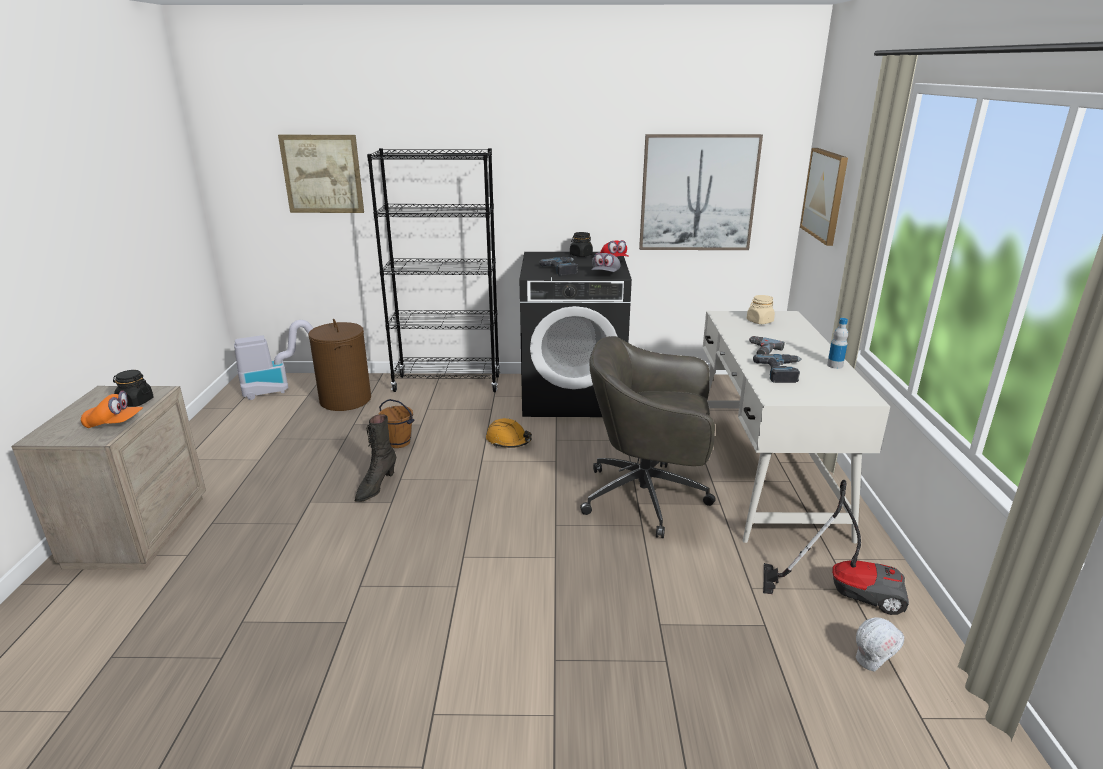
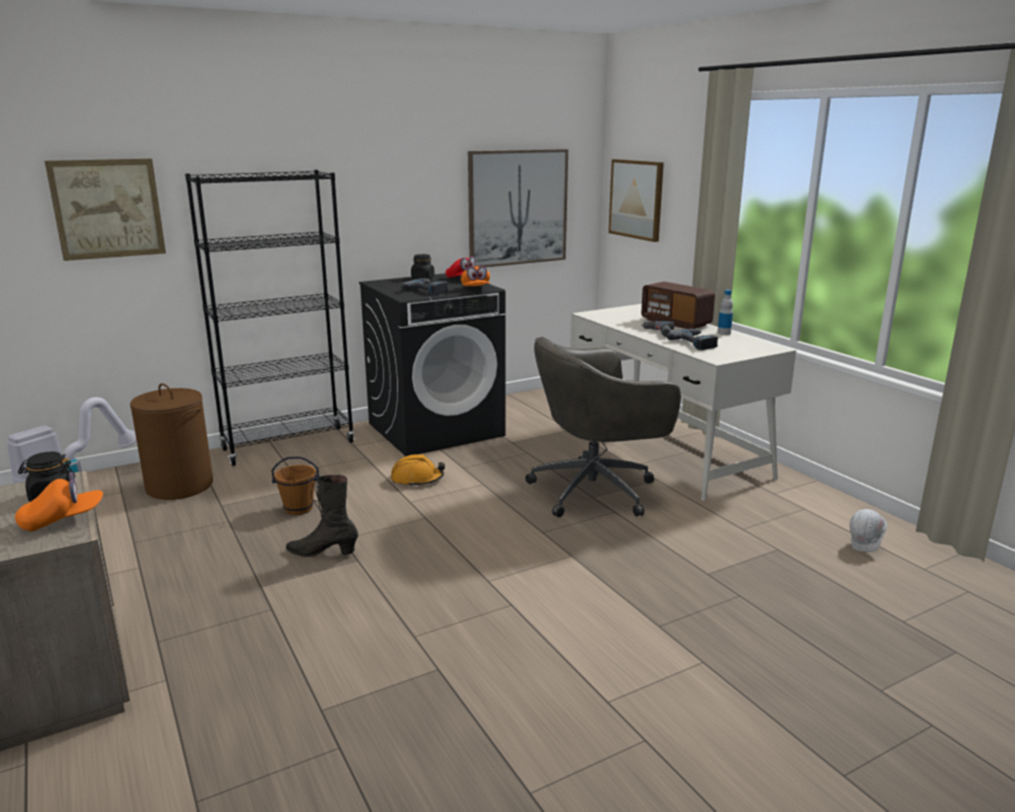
camera: 30 degrees left, 5 degrees down
(376, 487) = (323, 552): black boot -> black boot turned 105 degrees clockwise
(605, 274) = (476, 289): grey cap -> orange cap
(759, 321) = (625, 314): beige jar -> none
(799, 342) = (676, 322): none -> radio
(844, 589) = (802, 510): vacuum cleaner -> none

